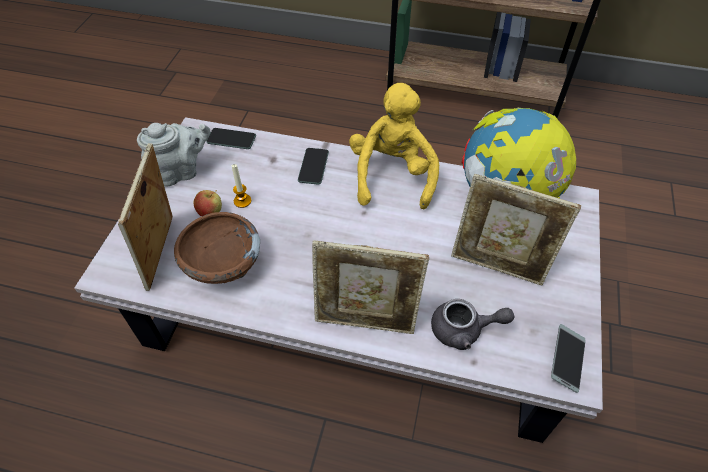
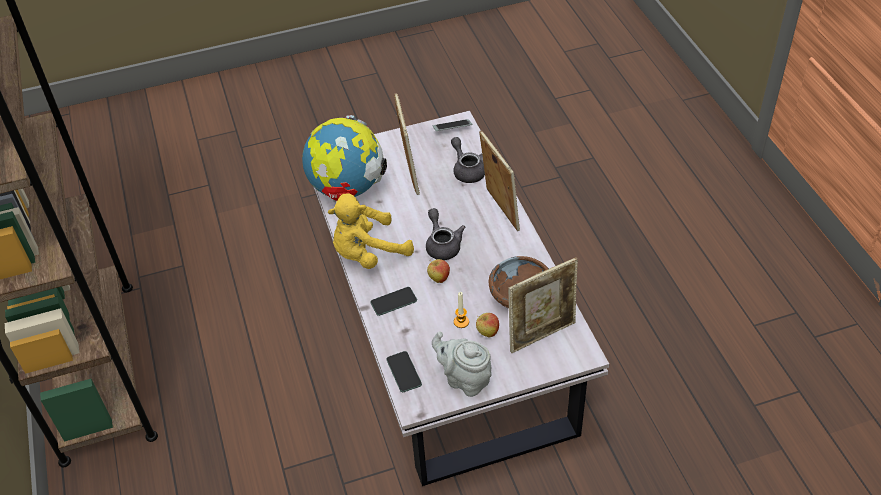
camera: 120 degrees left, 5 degrees down
(311, 211) = (438, 278): none -> apple
(354, 238) = (442, 245): none -> grey teapot

